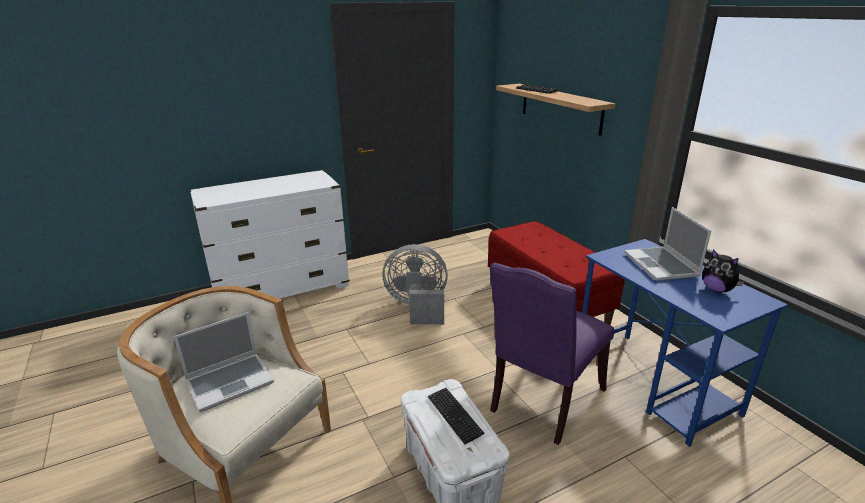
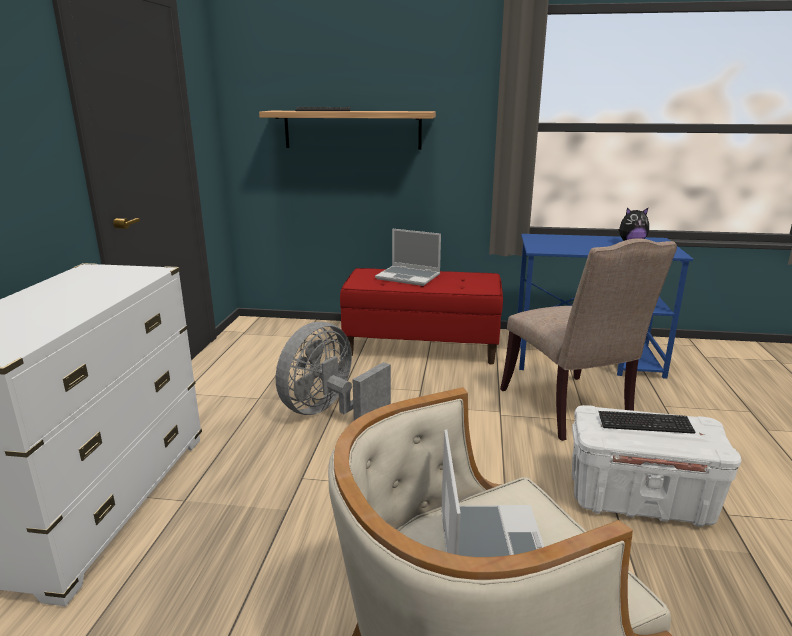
camera: 55 degrees left, 5 degrees down
(543, 402) = (570, 410): purple chair -> beige chair
(662, 265) = (576, 242): laptop -> laptop (409, 277)

